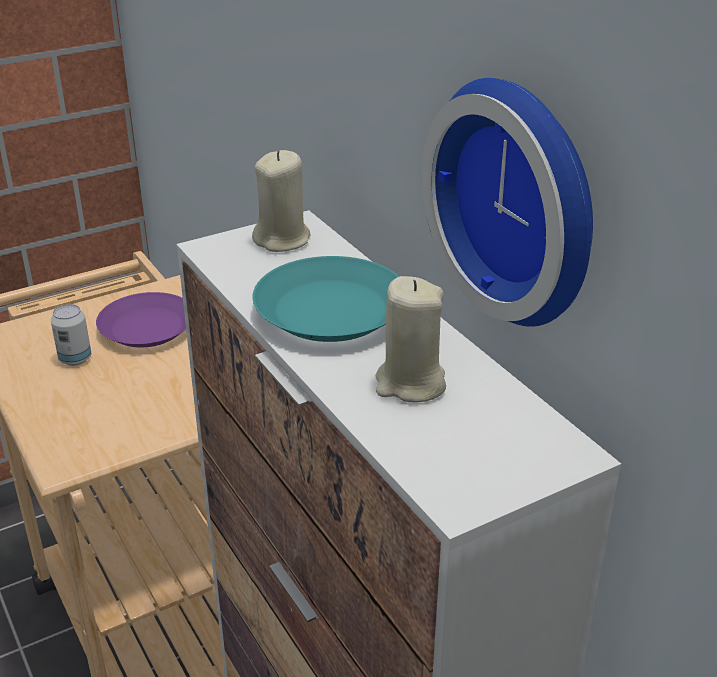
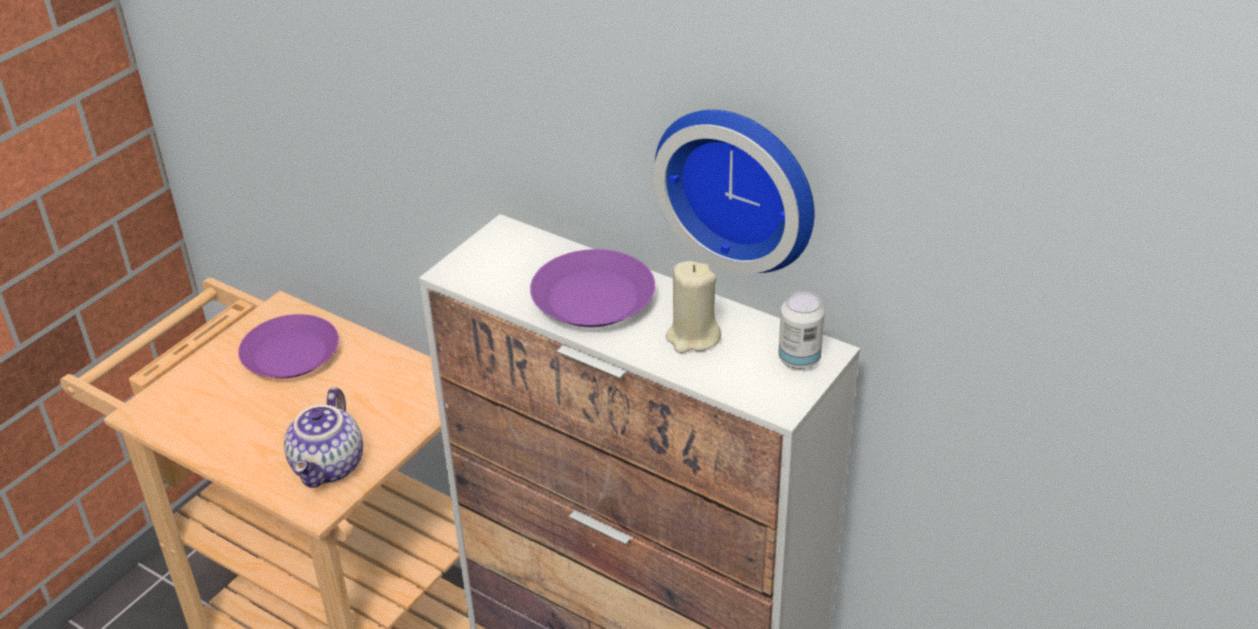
camera: 25 degrees left, 5 degrees up
(75, 359) = (245, 406): can -> can (799, 359)
(100, 435) = (330, 467): none -> teapot
(282, 239) = (503, 248): beige candle -> none
(330, 310) = (592, 299): turquoise plate -> purple plate

